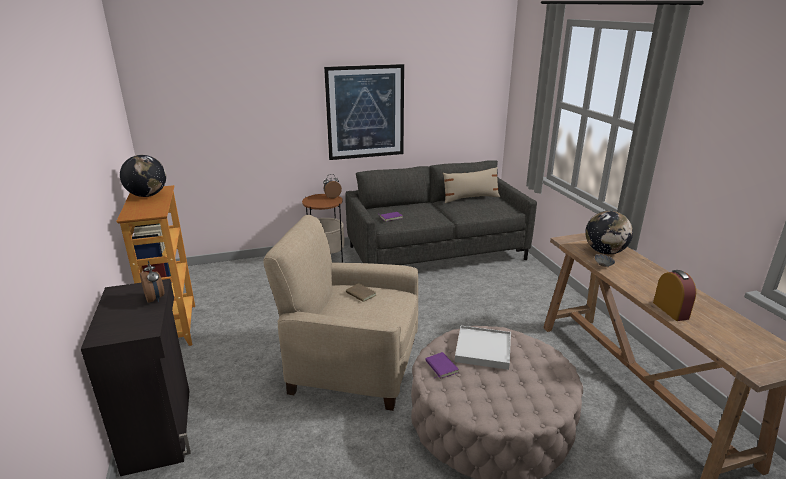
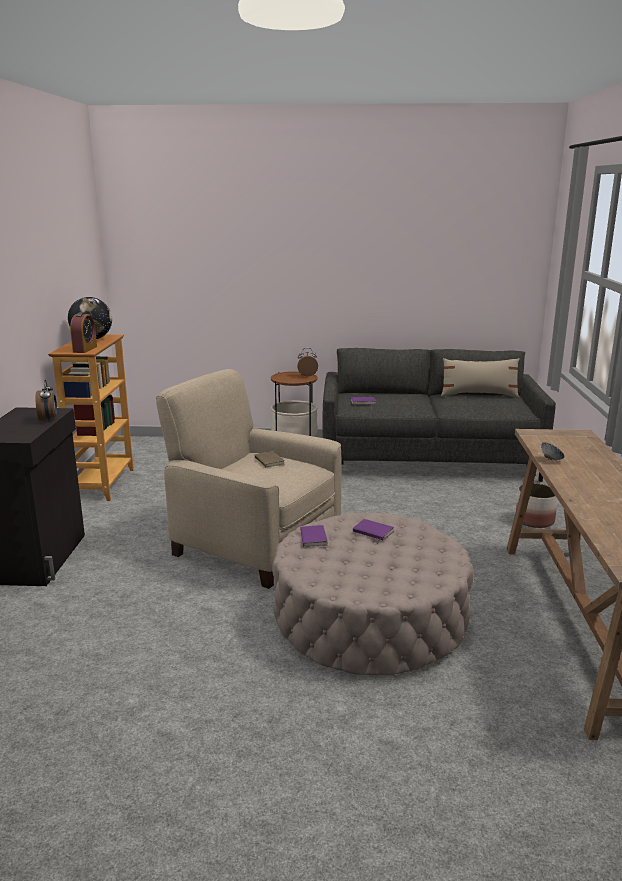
camera: 20 degrees right, 5 degrees down
(365, 112) = (357, 279): picture -> none
(483, 349) = (372, 532): white tray -> purple book
(544, 296) = (535, 520): none -> planter
(605, 252) = (570, 448): globe -> none
(670, 310) = (589, 506): alarm clock -> alarm clock (85, 349)

